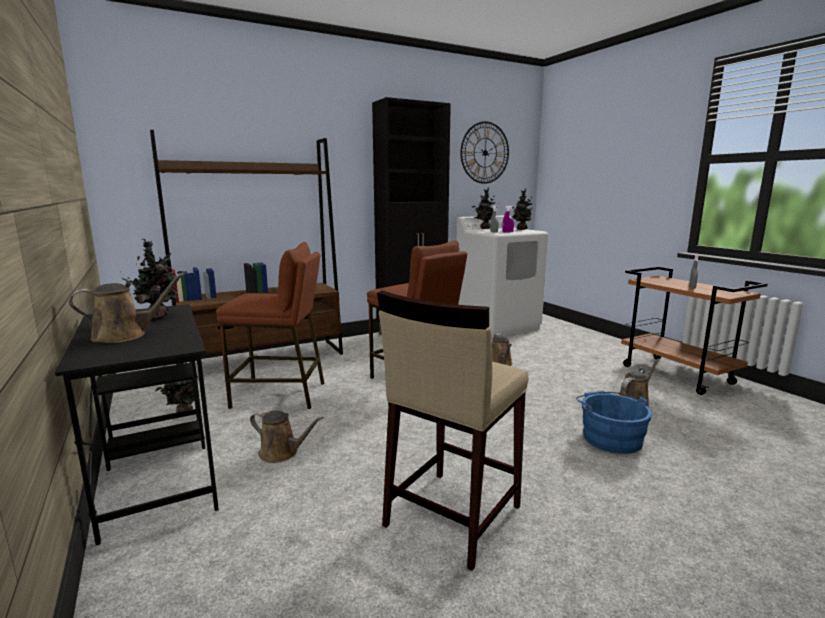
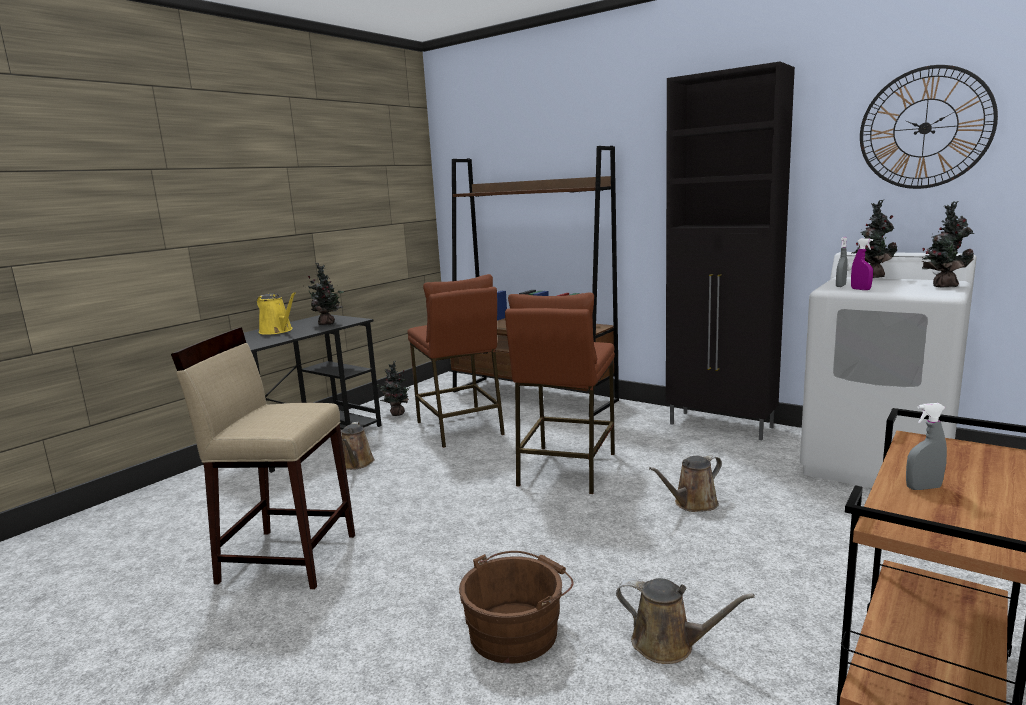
camera: 65 degrees right, 0 degrees up
(125, 335) = (278, 331): brown watering can -> yellow watering can
(609, 437) = (518, 630): blue bucket -> brown bucket

